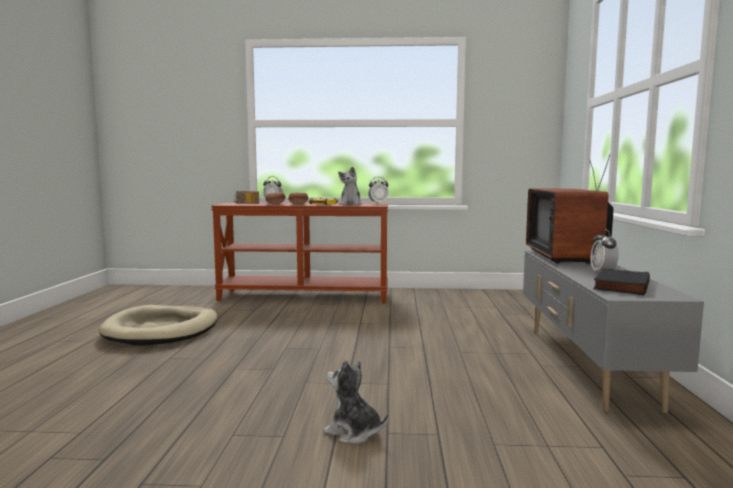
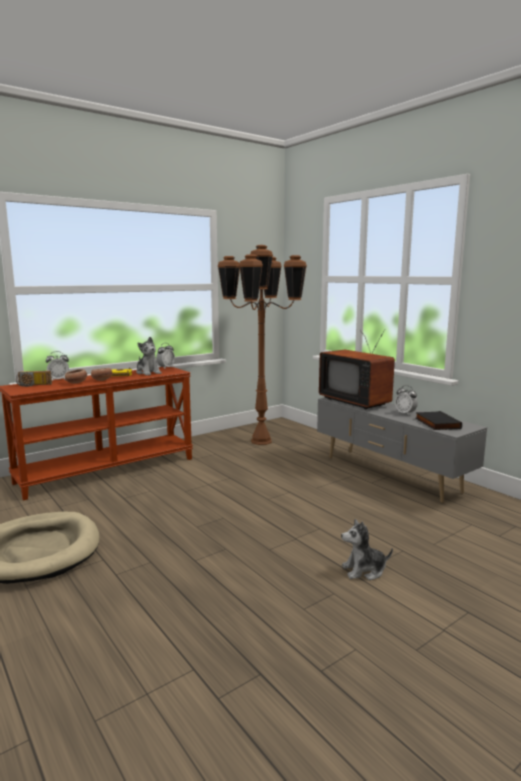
camera: 40 degrees left, 5 degrees up
(484, 304) = (262, 441): none -> brown floor lamp

